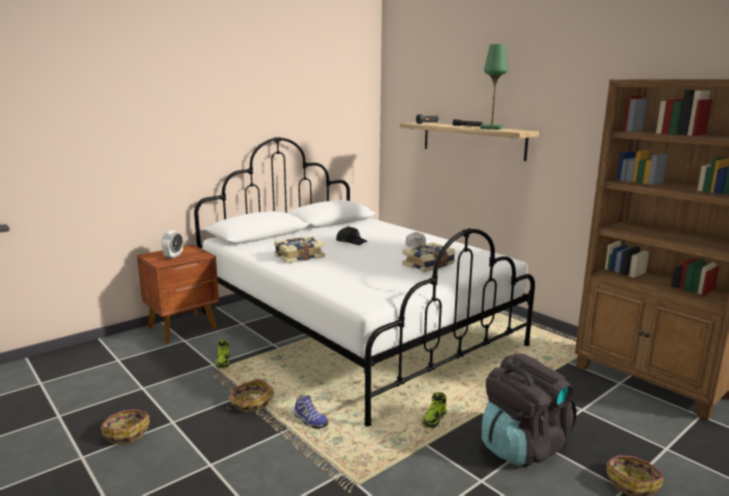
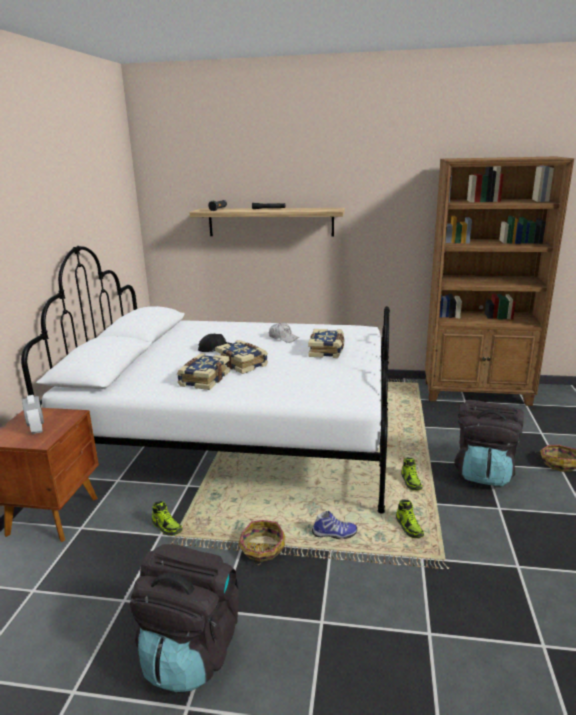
camera: 40 degrees left, 5 degrees up
(126, 432) = (191, 651): basket -> black backpack
(345, 255) = (242, 364): none -> book
(372, 448) = (409, 527): none -> shoe
(491, 128) = (301, 209): green table lamp -> none

